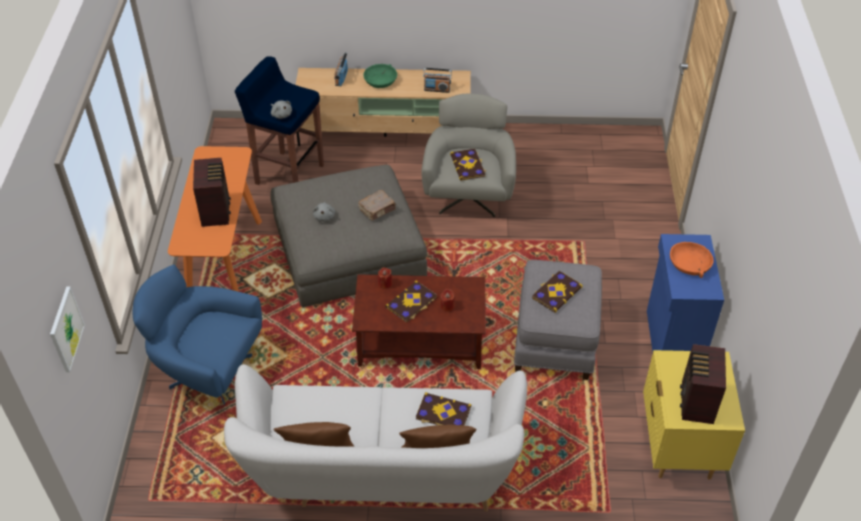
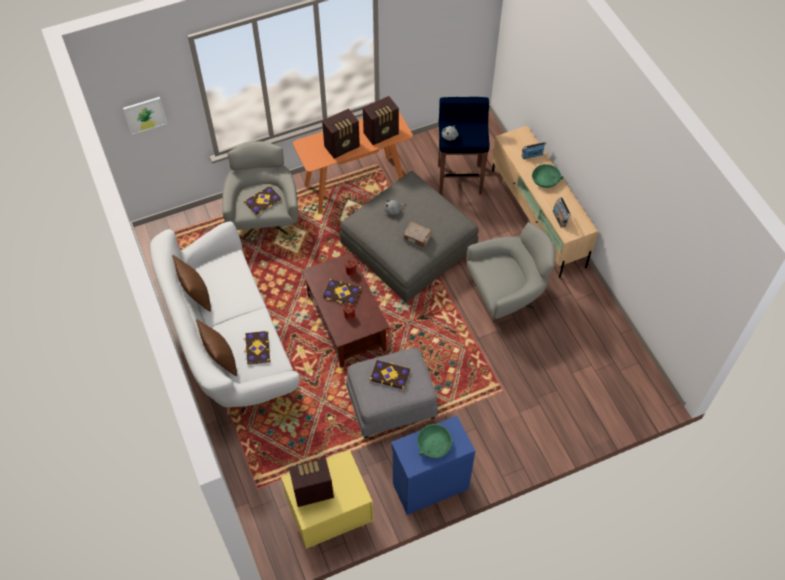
camera: 65 degrees right, 10 degrees up
(208, 371) = (264, 218): blue armchair -> grey armchair
(225, 171) = (382, 134): none -> radio
(468, 165) = (499, 274): book -> book (263, 201)
(690, 264) = (434, 444): orange bowl -> green bowl

